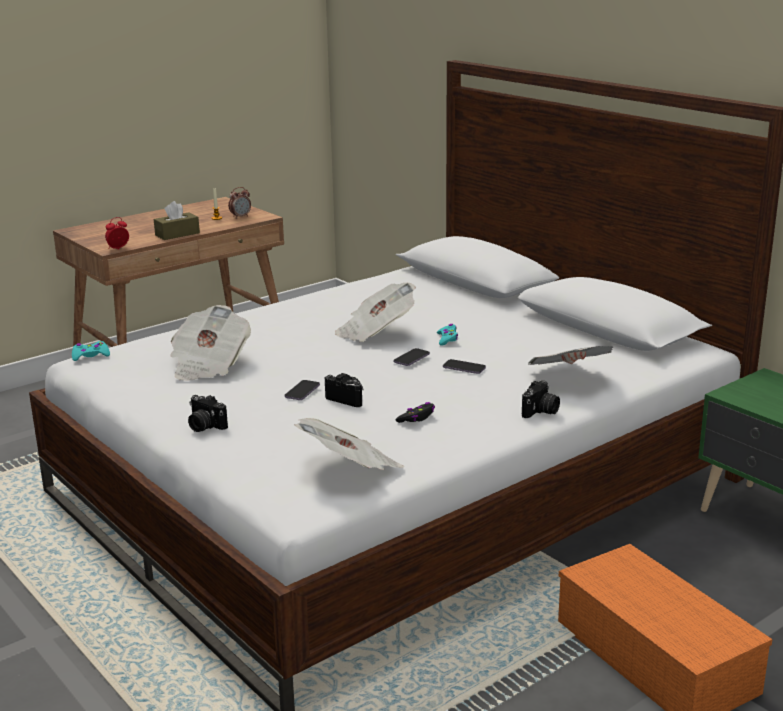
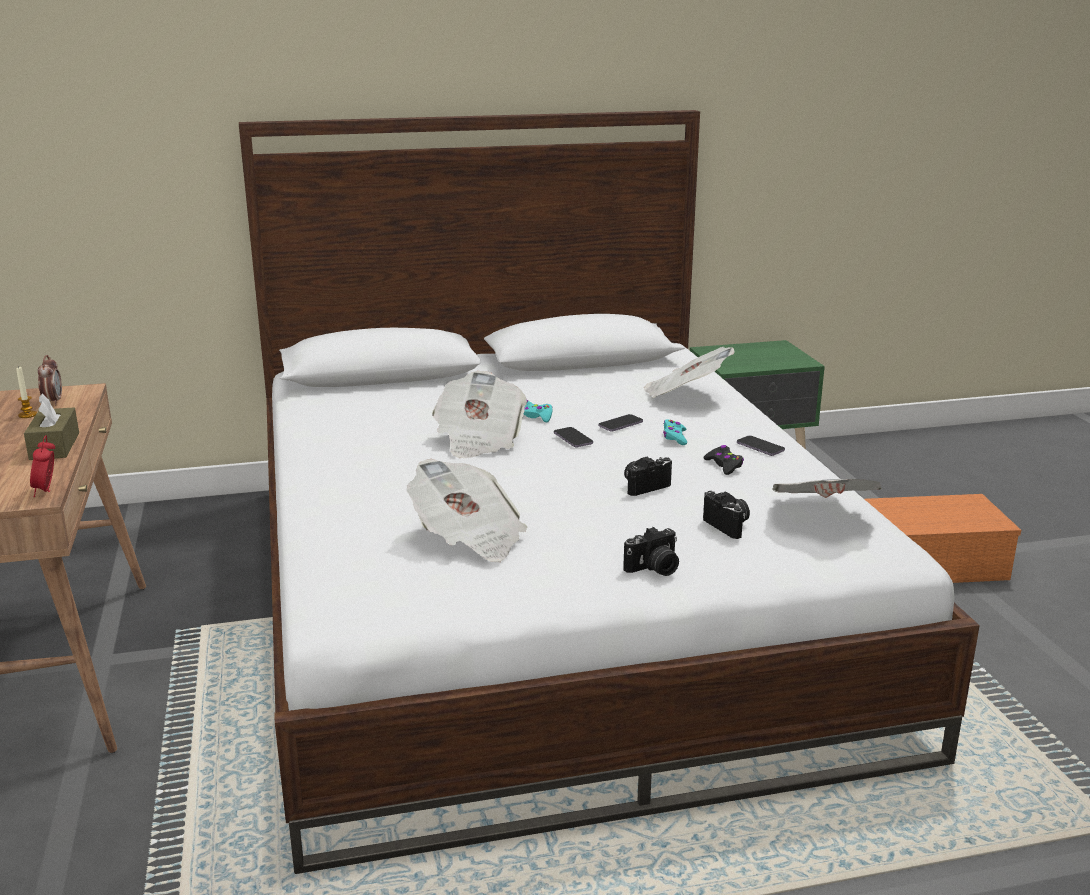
camera: 65 degrees left, 0 degrees up
(90, 356) = (330, 612): turquoise game controller -> turquoise game controller (674, 437)
(302, 392) = (604, 503): phone -> phone (760, 447)
(541, 412) = (747, 420): camera -> camera (729, 526)

